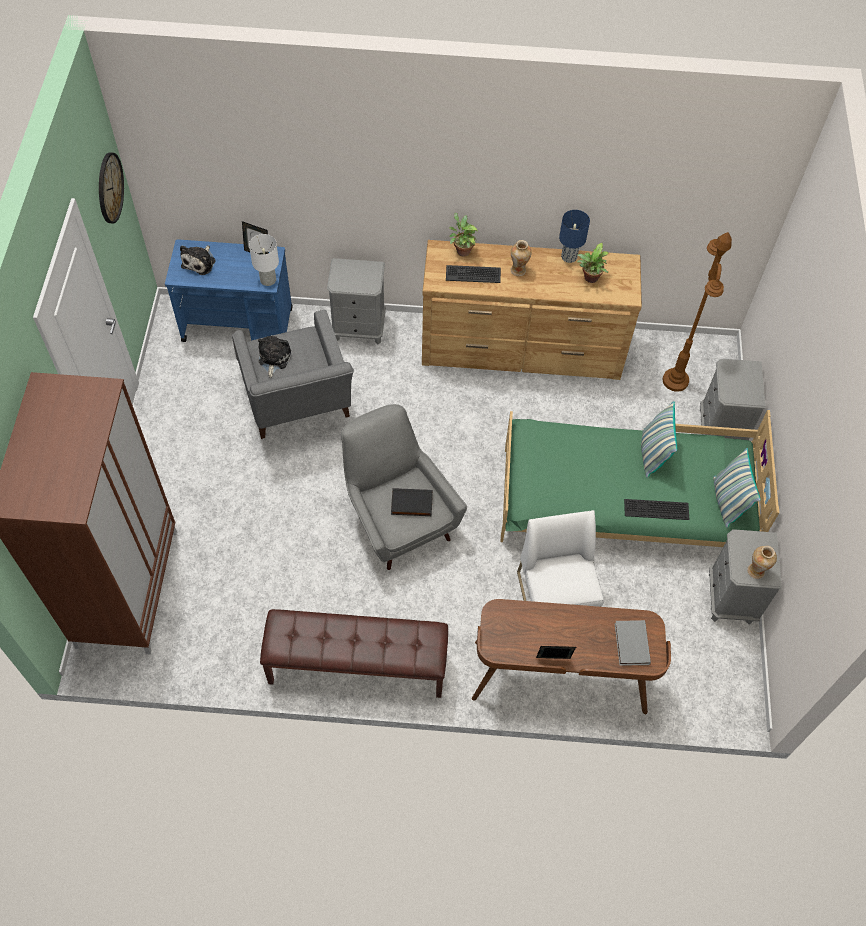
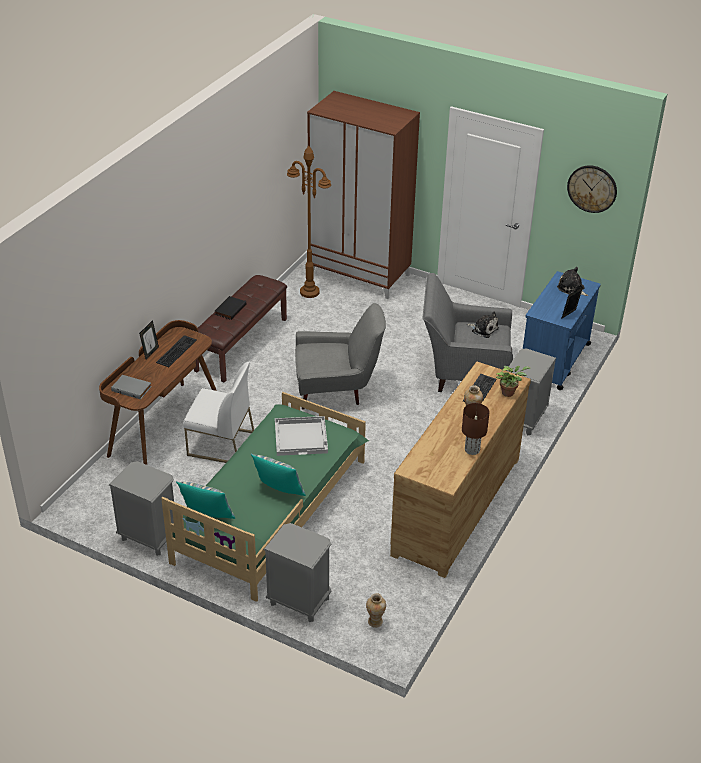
camera: 115 degrees right, 20 degrees down
(267, 280) = (540, 313): white table lamp -> none
(411, 504) = (321, 359): black book -> black book (230, 309)
(561, 467) = (301, 437): none -> white tray
(568, 256) = (472, 449): blue table lamp -> brown table lamp
(590, 279) = (440, 453): potted plant -> none
(655, 510) = (230, 473): keyboard -> keyboard (176, 350)
(675, 381) = (368, 593): brown floor lamp -> brown floor lamp (309, 292)
(756, 571) = (131, 475): vase -> vase (375, 622)

